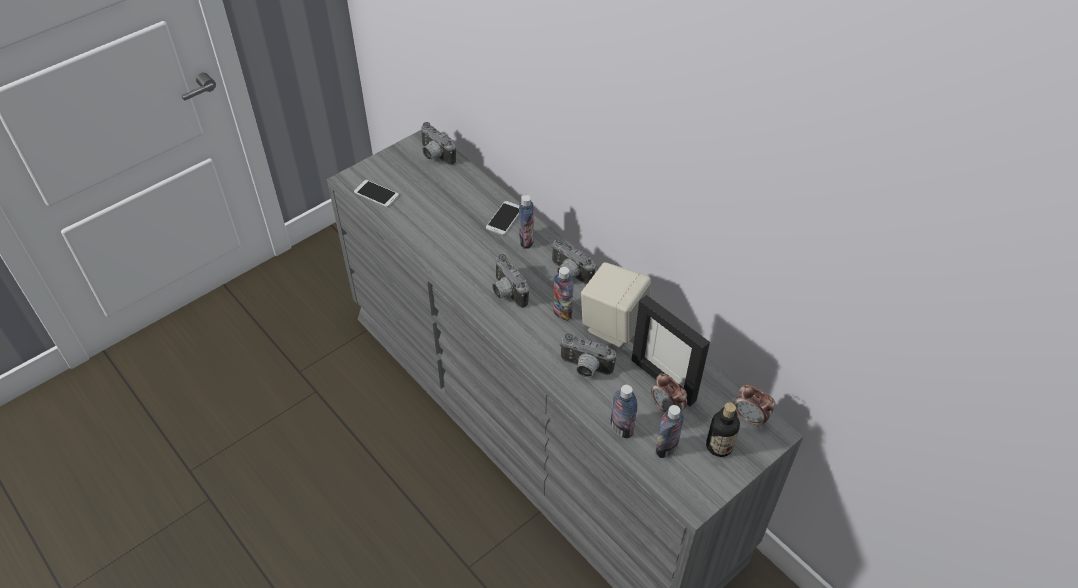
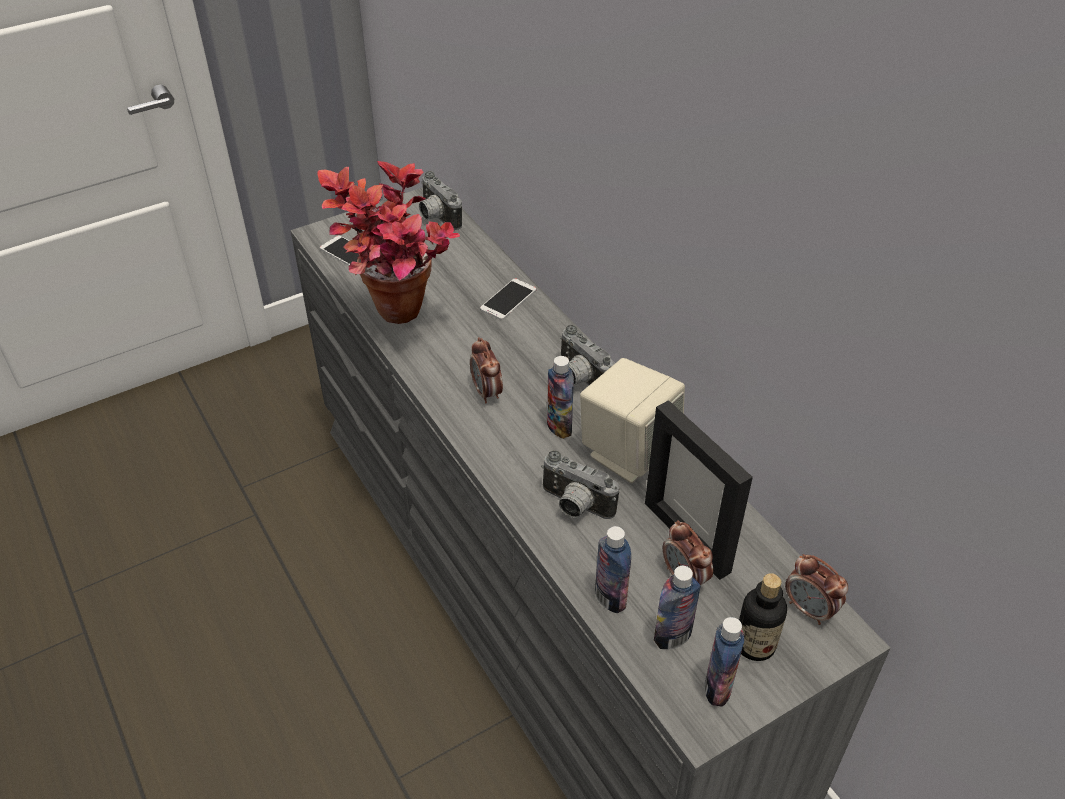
camera: 10 degrees right, 5 degrees down
(429, 246) = (399, 322): none -> potted plant
(506, 293) = (487, 392): camera -> alarm clock
(526, 240) = (531, 330): bottle -> bottle (717, 688)

